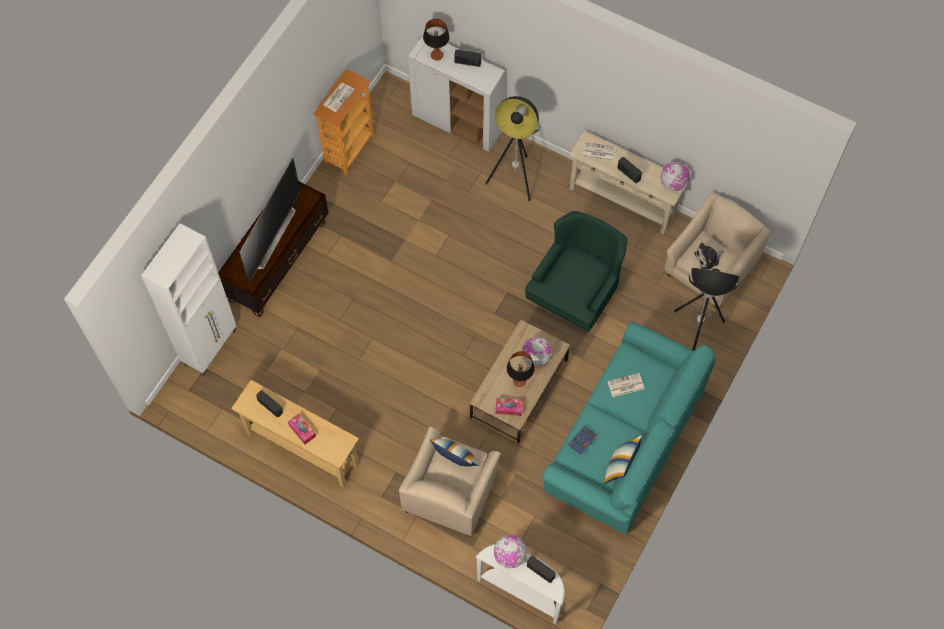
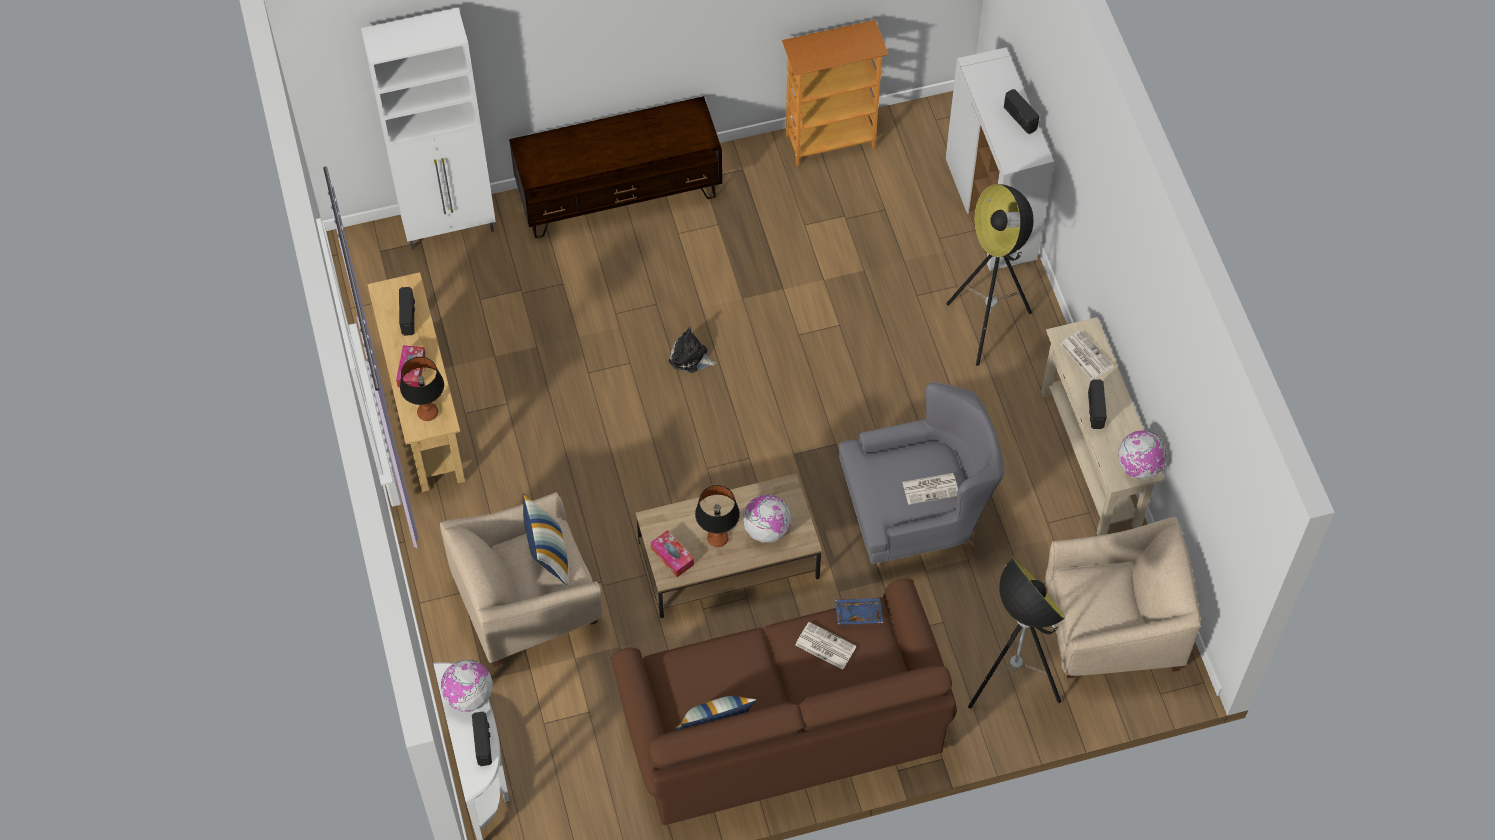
camera: 45 degrees right, 5 degrees down
(271, 236) = (613, 145): television -> none
(338, 97) = (831, 43): newspaper -> newspaper (931, 488)
(436, 56) = (991, 83): table lamp -> table lamp (427, 413)
(575, 291) = (916, 512): green armchair -> grey armchair
(581, 441) = (704, 660): blue tray -> blue tray (858, 613)
(623, 441) = (782, 725): turquoise sofa -> brown sofa
(708, 258) = (1098, 597): plush toy -> plush toy (690, 357)

